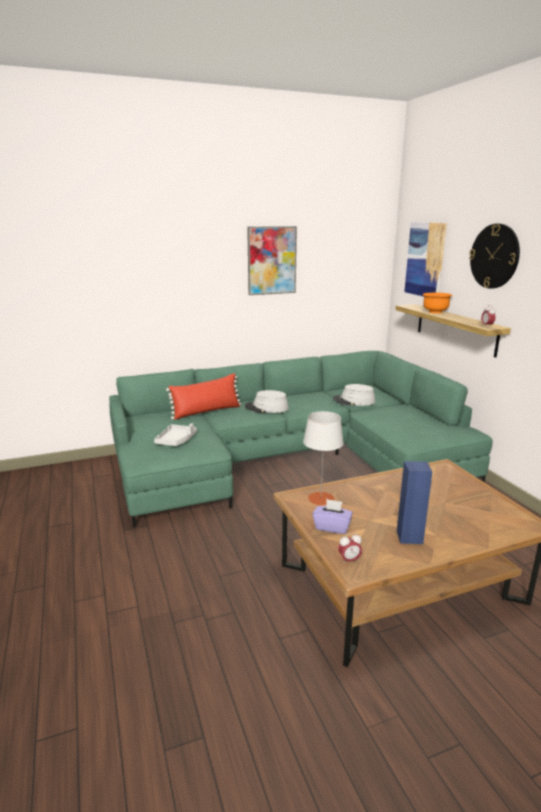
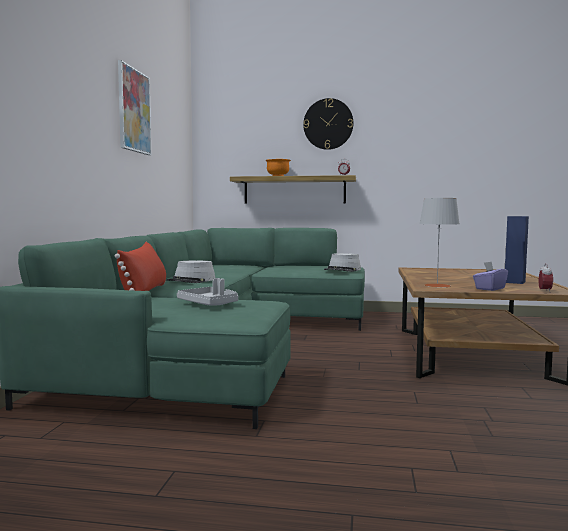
camera: 60 degrees left, 15 degrees down
(353, 401) = (237, 269): grey hat -> grey hat (343, 270)
(425, 259) = (243, 135): picture -> none

